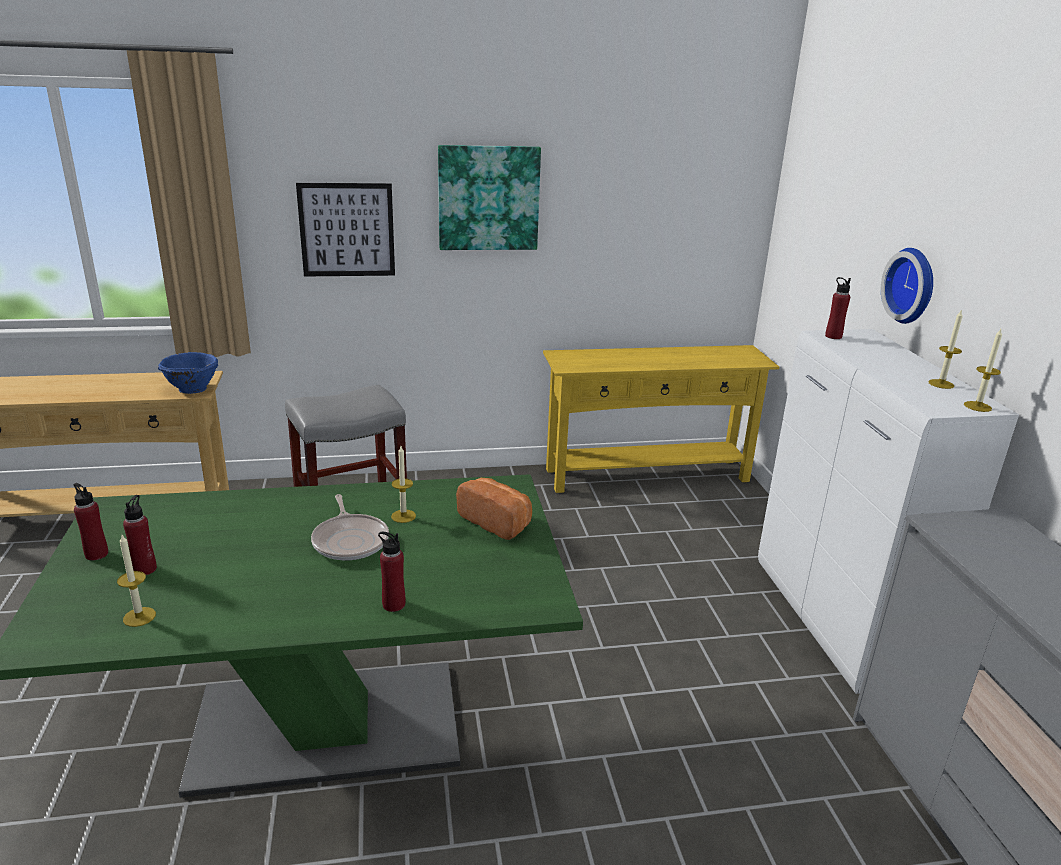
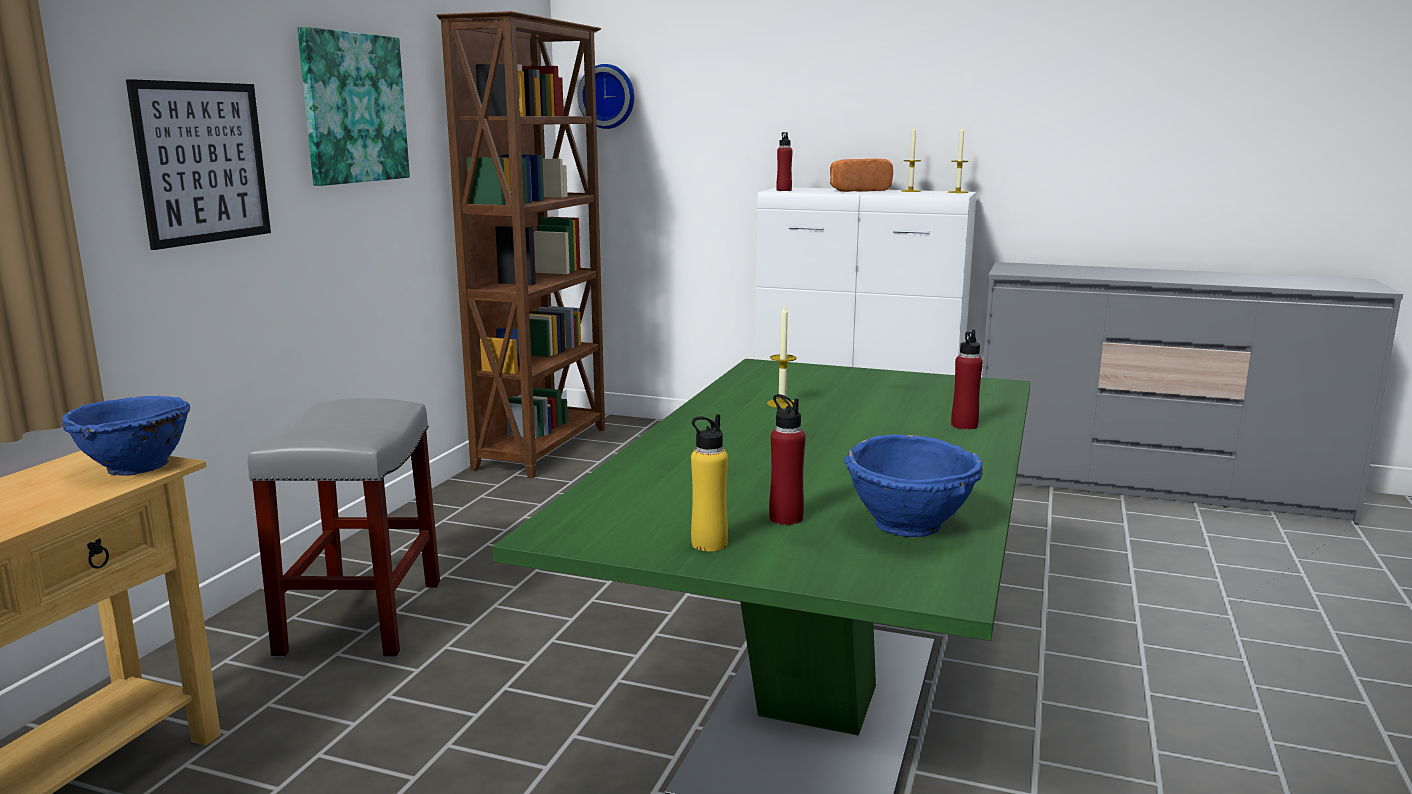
camera: 60 degrees left, 10 degrees down
(96, 554) = (709, 544): red bottle -> yellow bottle
(139, 617) = (910, 526): candle -> blue bowl
(350, 540) = (814, 426): frying pan -> none
(497, 521) = (833, 378): bread -> bread (857, 190)
(647, 474) = (544, 448): yellow console table -> brown bookcase
(913, 285) = (814, 135): wall clock -> wall clock (608, 96)

